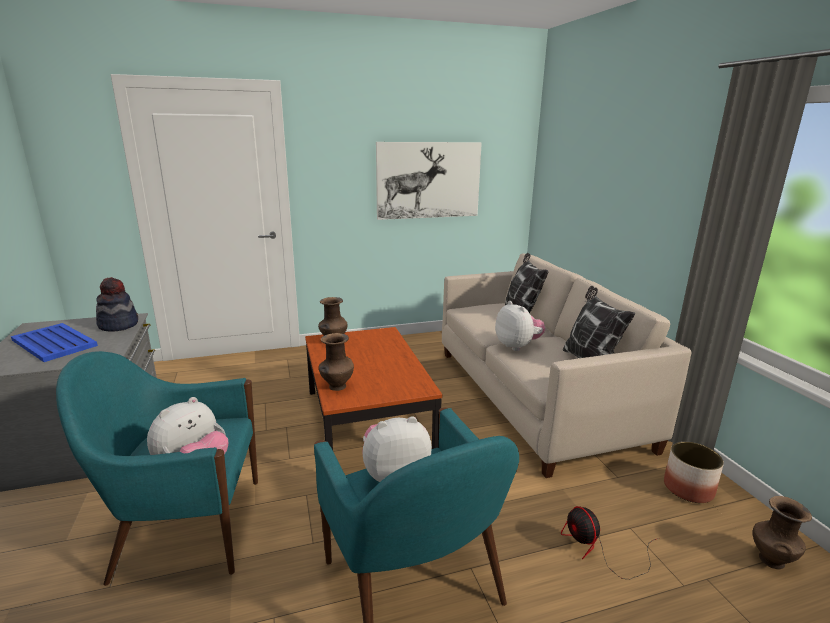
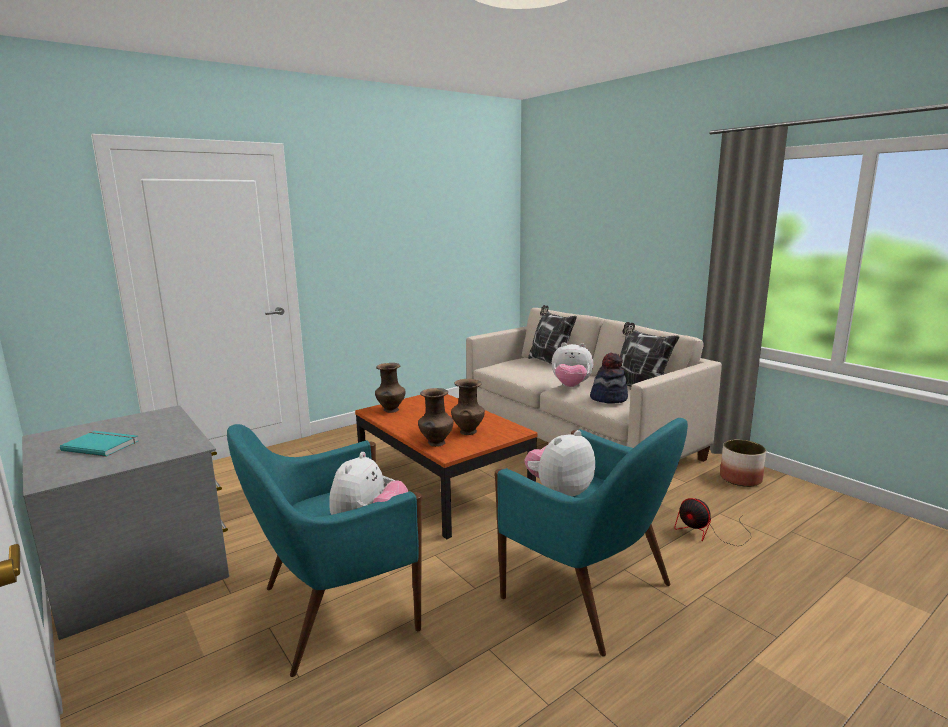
camera: 20 degrees left, 5 degrees down
(54, 342) = (102, 445): blue tray -> turquoise book
(118, 325) = (161, 419): hat -> hat (608, 398)
(428, 180) = (430, 244): picture -> none
(517, 346) = (571, 387): plush toy -> plush toy turned 150 degrees clockwise
(770, 559) = (821, 509): brown vase -> brown vase (468, 431)

